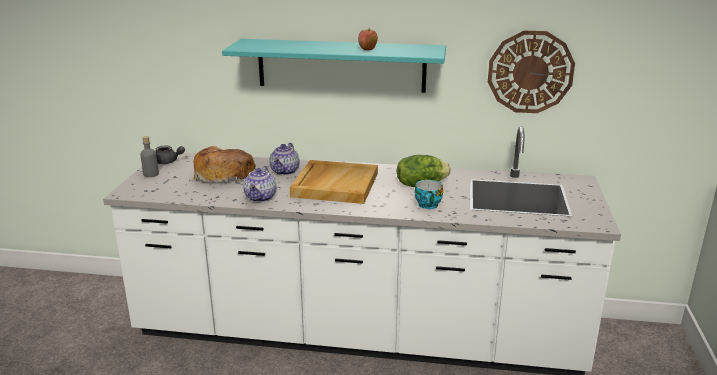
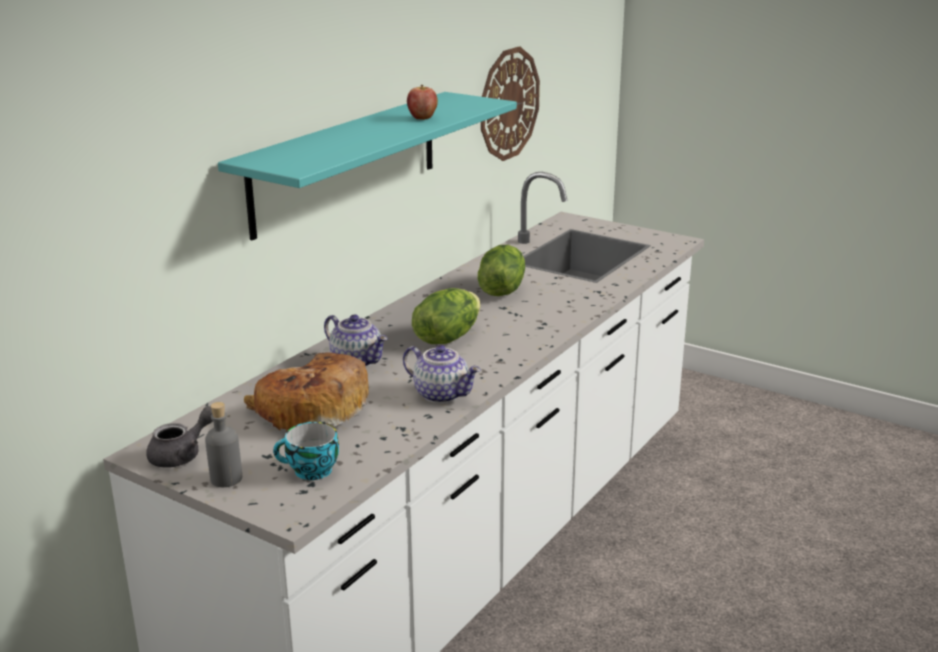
camera: 65 degrees left, 0 degrees up
(334, 184) = (447, 337): beige tray -> lettuce
(426, 204) = (563, 300): cup -> cup (310, 471)

